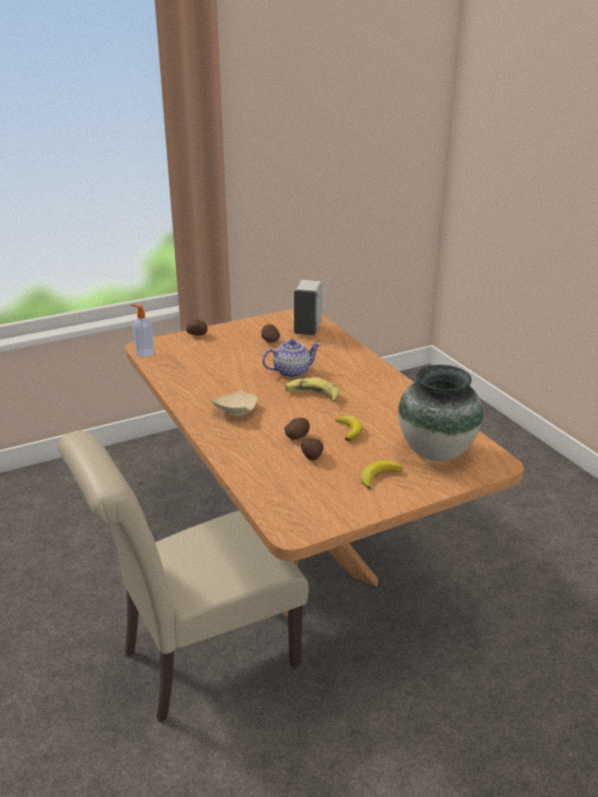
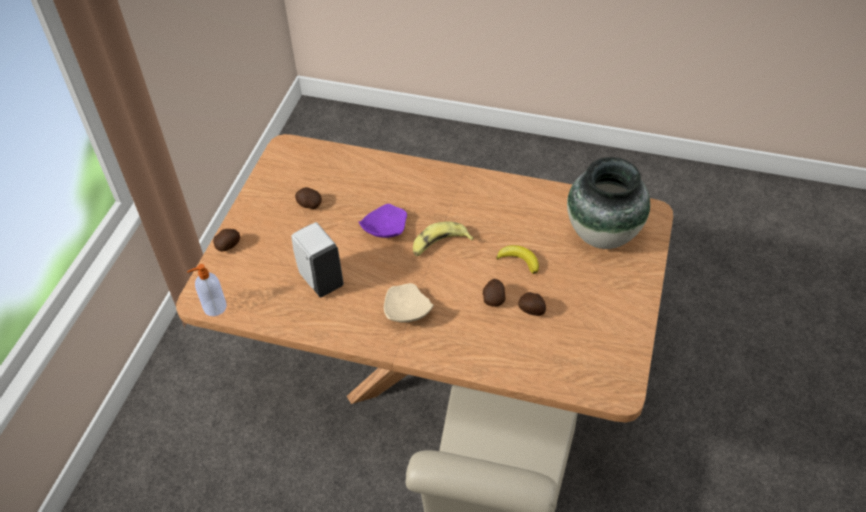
camera: 45 degrees left, 20 degrees up
(292, 371) = (384, 229): teapot -> purple plate
(307, 329) = (321, 166): white soap dispenser -> white soap dispenser (320, 279)
(378, 476) = (599, 290): banana -> none

